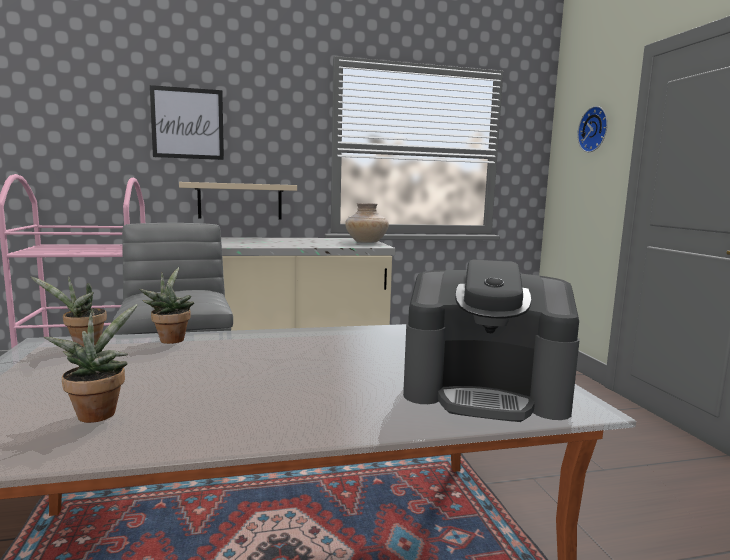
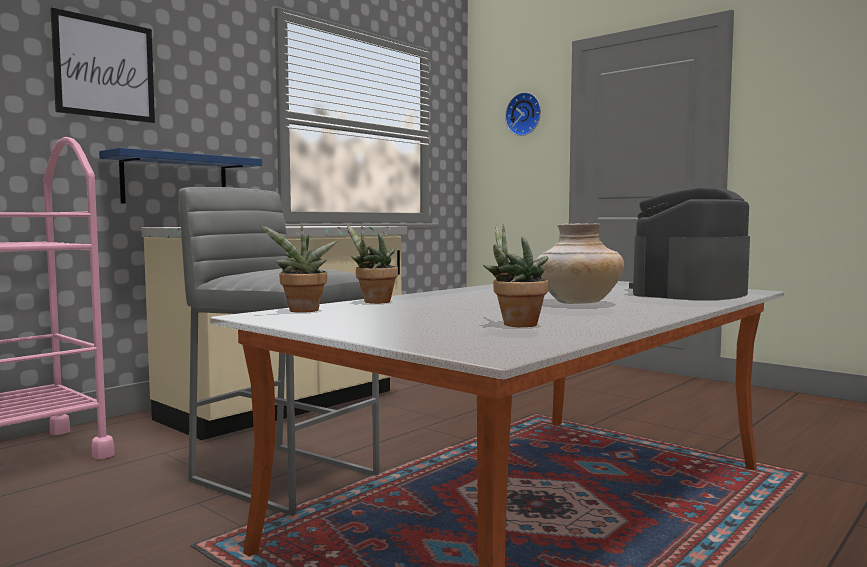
camera: 35 degrees left, 5 degrees down
(240, 201) = (175, 180): beige shelf -> blue shelf
(366, 242) = (359, 225): beige vase -> beige vase (577, 303)
(485, 391) = (689, 292): coffee machine -> coffee machine turned 150 degrees clockwise

